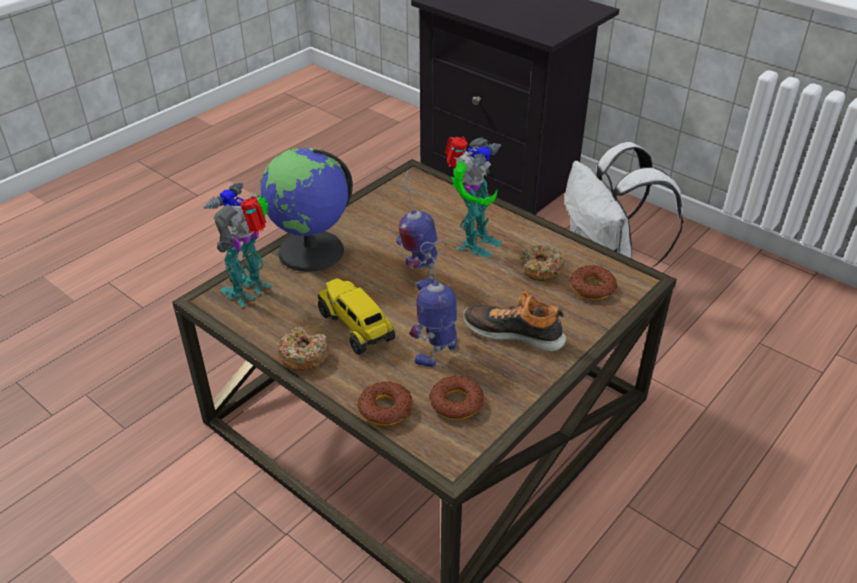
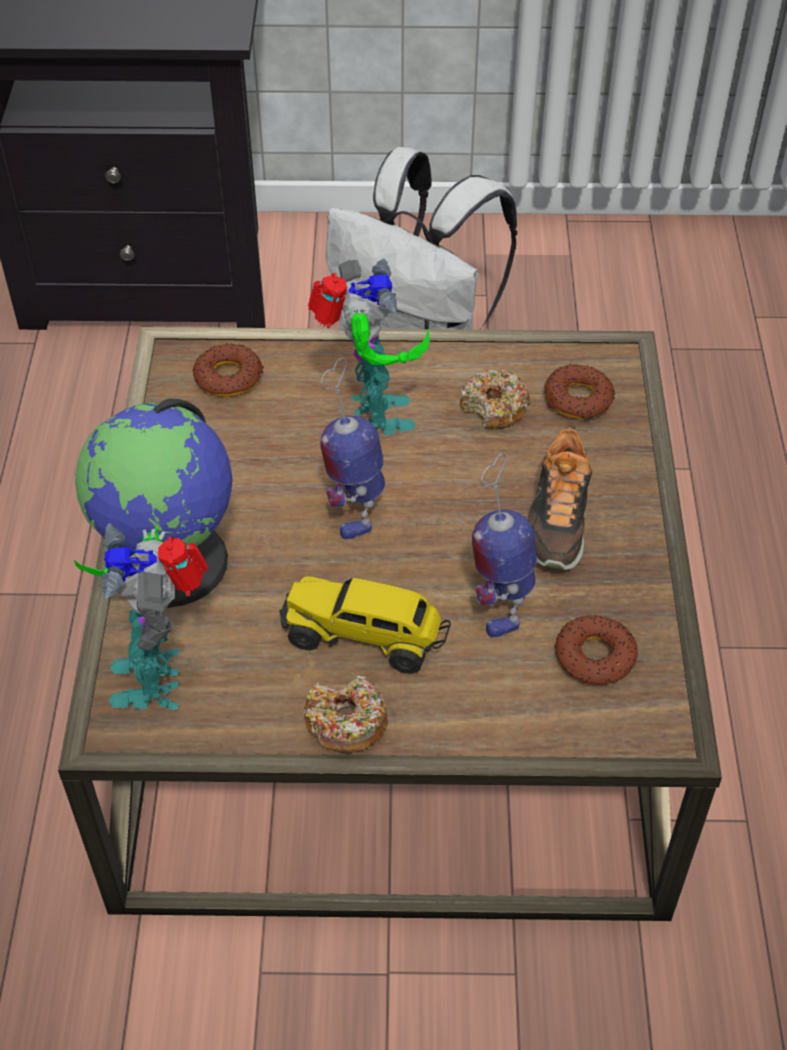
camera: 40 degrees left, 10 degrees up
(385, 408) = (527, 722): donut -> donut (228, 377)
(418, 274) = (354, 507): toy robot -> toy robot turned 60 degrees clockwise
(514, 332) = (557, 518): shoe -> shoe turned 60 degrees counterclockwise

